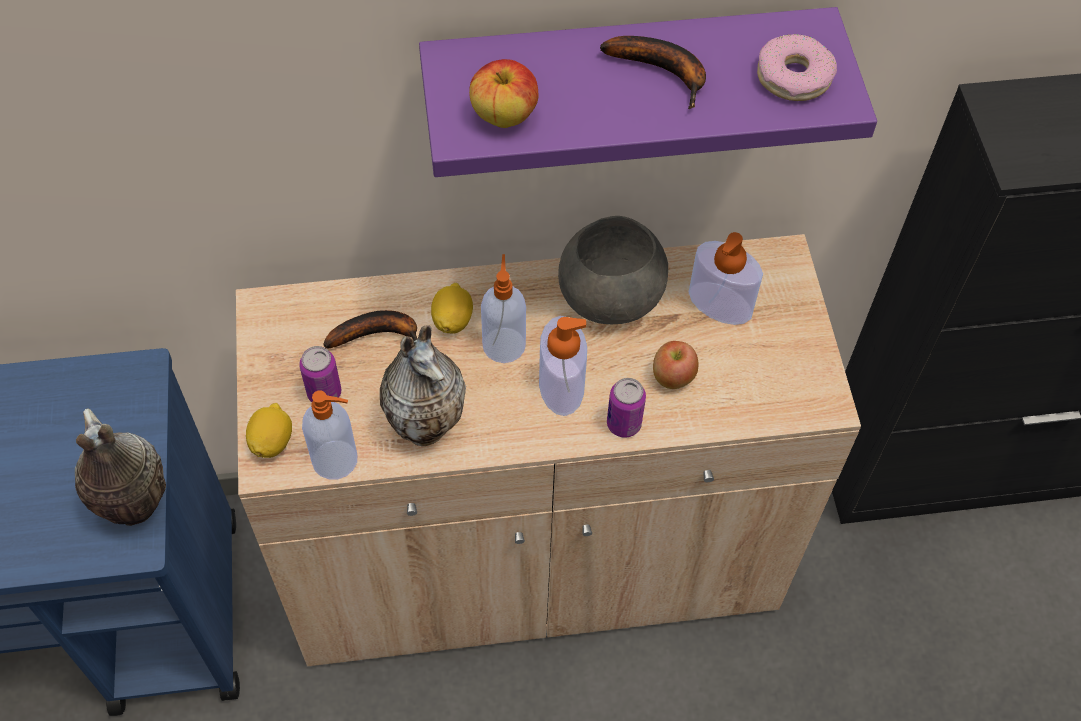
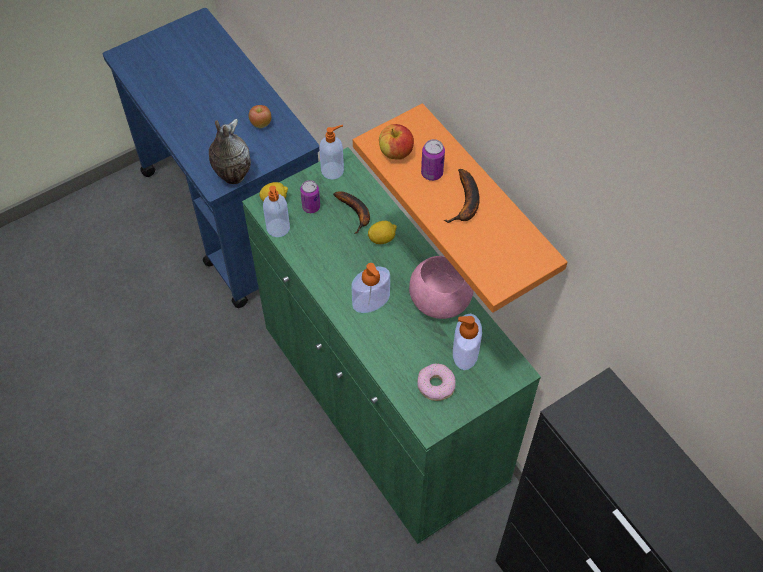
camera: 65 degrees right, 0 degrees up
(428, 424) = (317, 255): vase -> none
(504, 344) = (381, 266): soap dispenser -> soap dispenser (333, 170)
(534, 556) = (382, 404): beige cabinet -> green cabinet
(608, 295) = (438, 299): grey bowl -> pink bowl
(623, 424) = (363, 337): can -> can (432, 173)
(625, 77) = (488, 203): purple shelf -> orange shelf
(672, 377) = (404, 347): apple -> apple (261, 124)
(793, 77) = (500, 258): donut -> donut (436, 385)

